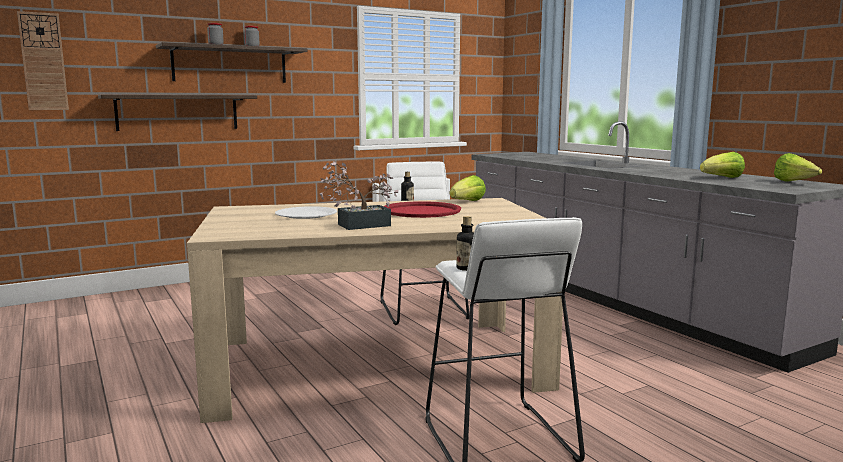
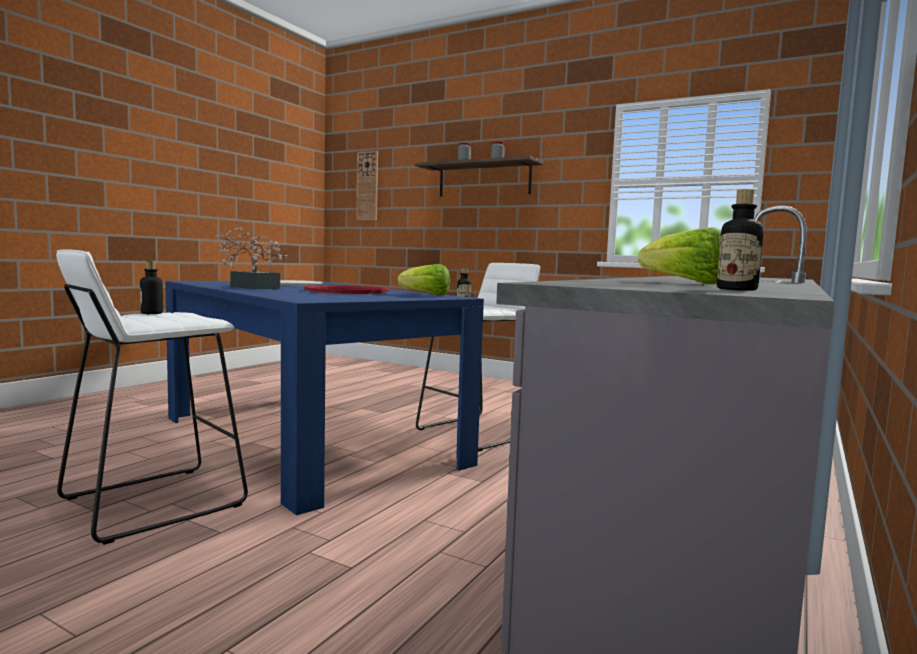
camera: 60 degrees right, 5 degrees down
(178, 112) = (441, 223): shelf -> none
(376, 365) = (307, 439): beige dining table -> blue dining table
(794, 182) = (736, 289): lettuce -> bottle

